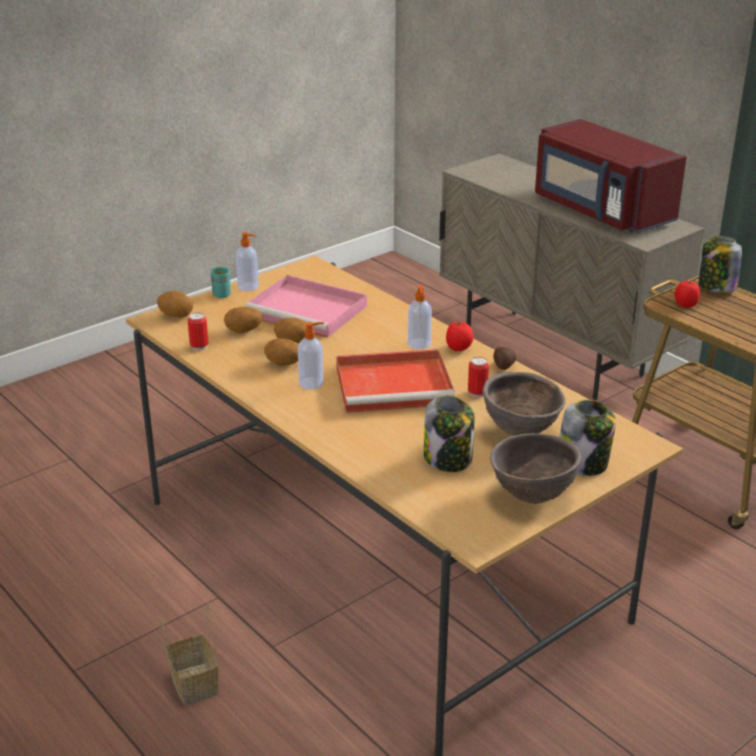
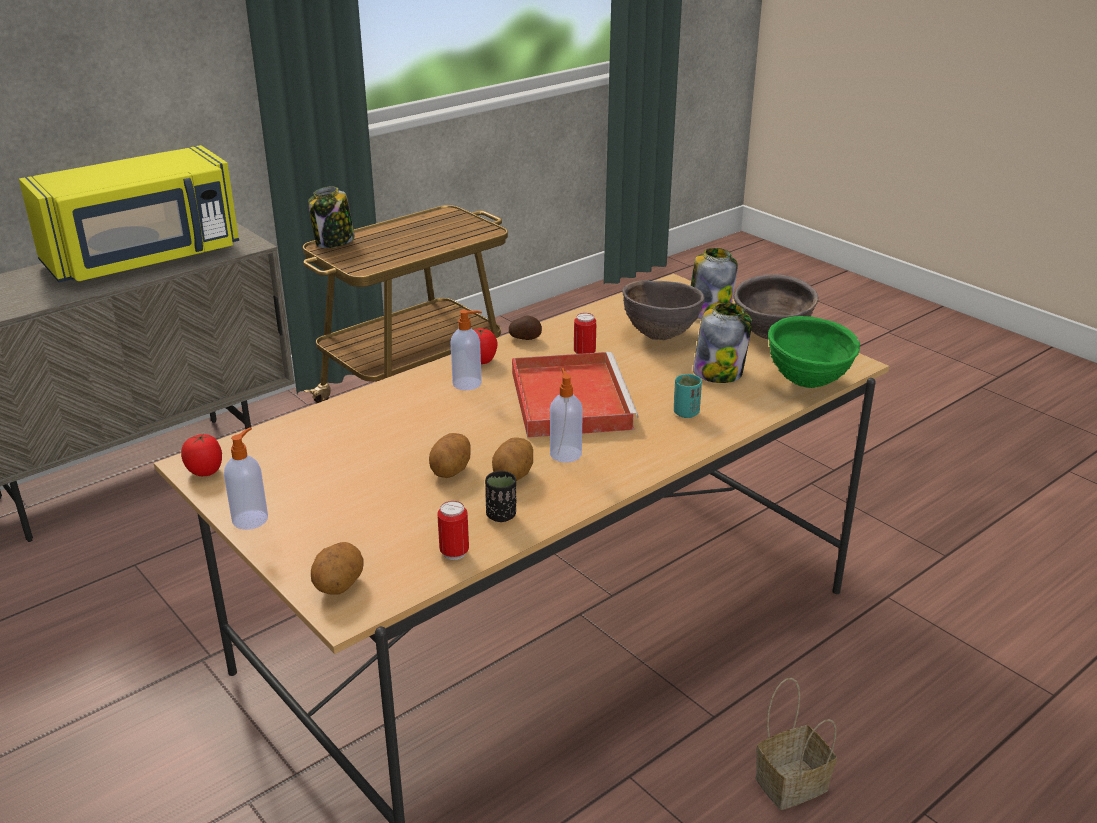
camera: 90 degrees left, 0 degrees up
(221, 295) = (272, 544): turquoise cup -> turquoise cup (686, 413)
(236, 360) = (501, 515): none -> black cup
(243, 331) = (409, 514): potato -> none
(309, 311) = (354, 461): pink tray -> none
(429, 507) = (807, 384): none -> green bowl
(600, 211) = (145, 259): red microwave -> yellow microwave
(685, 305) = (367, 260): tomato -> tomato (205, 472)

